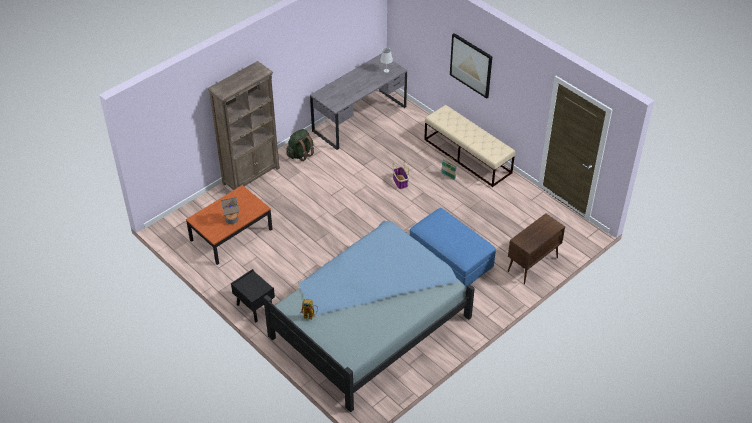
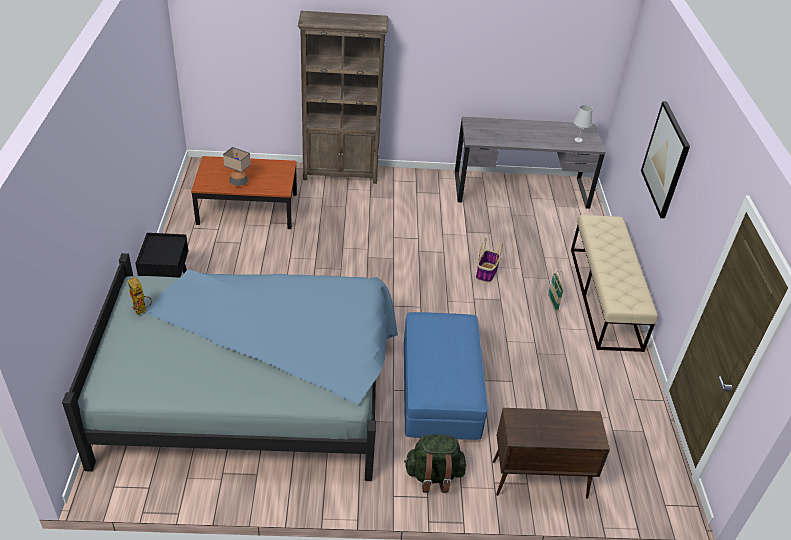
camera: 40 degrees right, 5 degrees down
(300, 154) = (415, 184): green backpack -> green backpack (433, 476)

